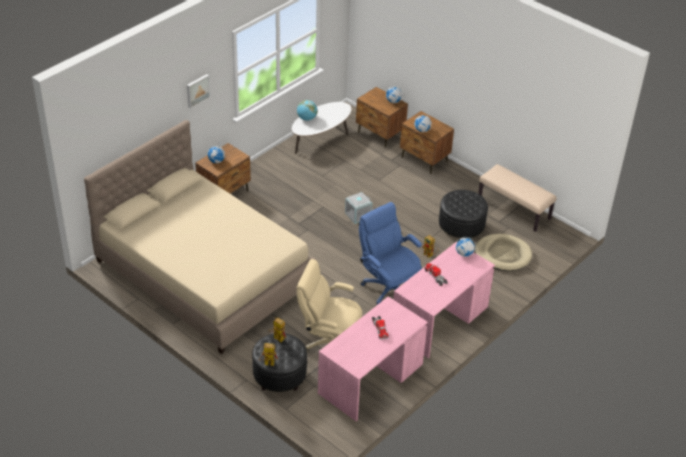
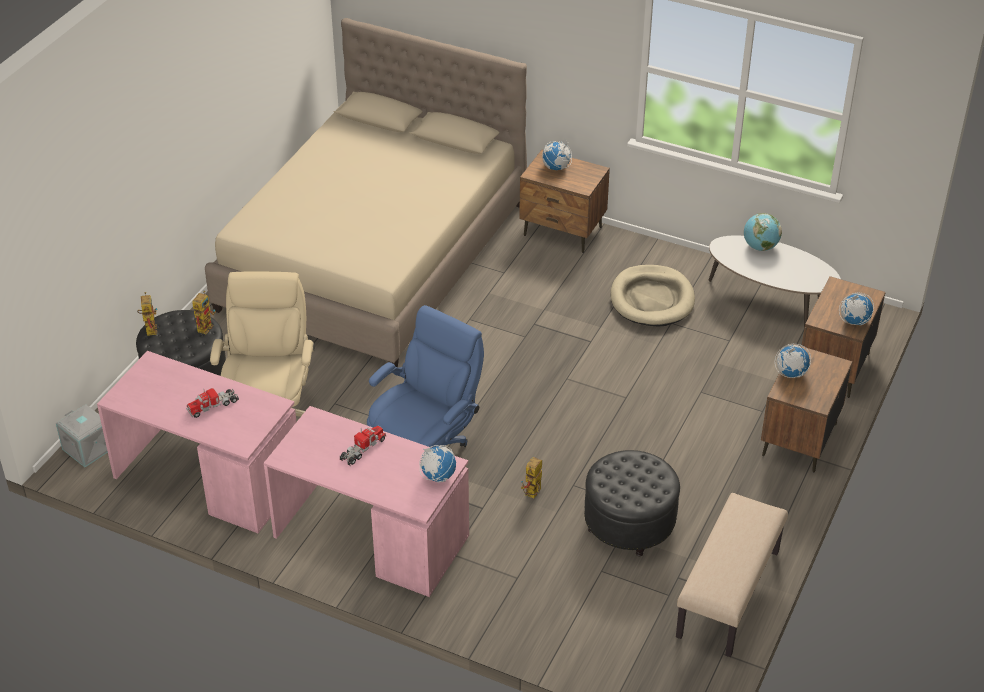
camera: 75 degrees right, 0 degrees up
(197, 90) = (563, 37): picture -> none
(358, 214) = (592, 385): grey storage box -> grey storage box (89, 448)
(502, 254) = (583, 597): beige dog bed -> beige dog bed (652, 299)

